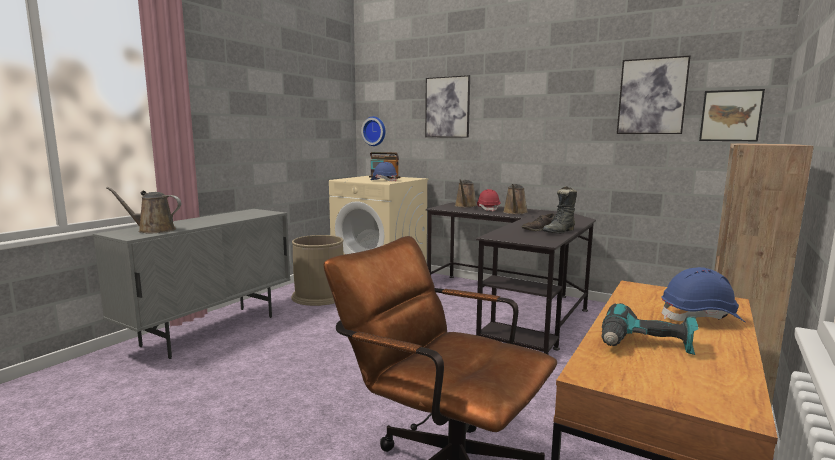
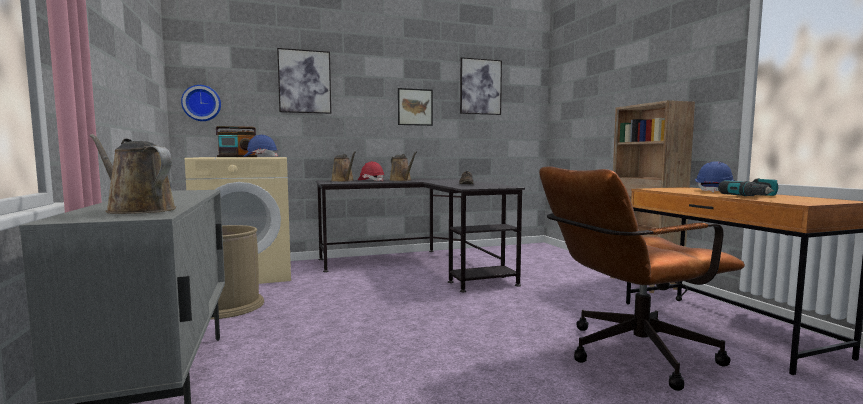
camera: 50 degrees left, 5 degrees down
(153, 230) = (137, 210): brown watering can -> brown watering can turned 75 degrees clockwise
(559, 232) = (484, 183): black boot -> none
(730, 115) = (524, 103): picture -> picture (415, 107)

